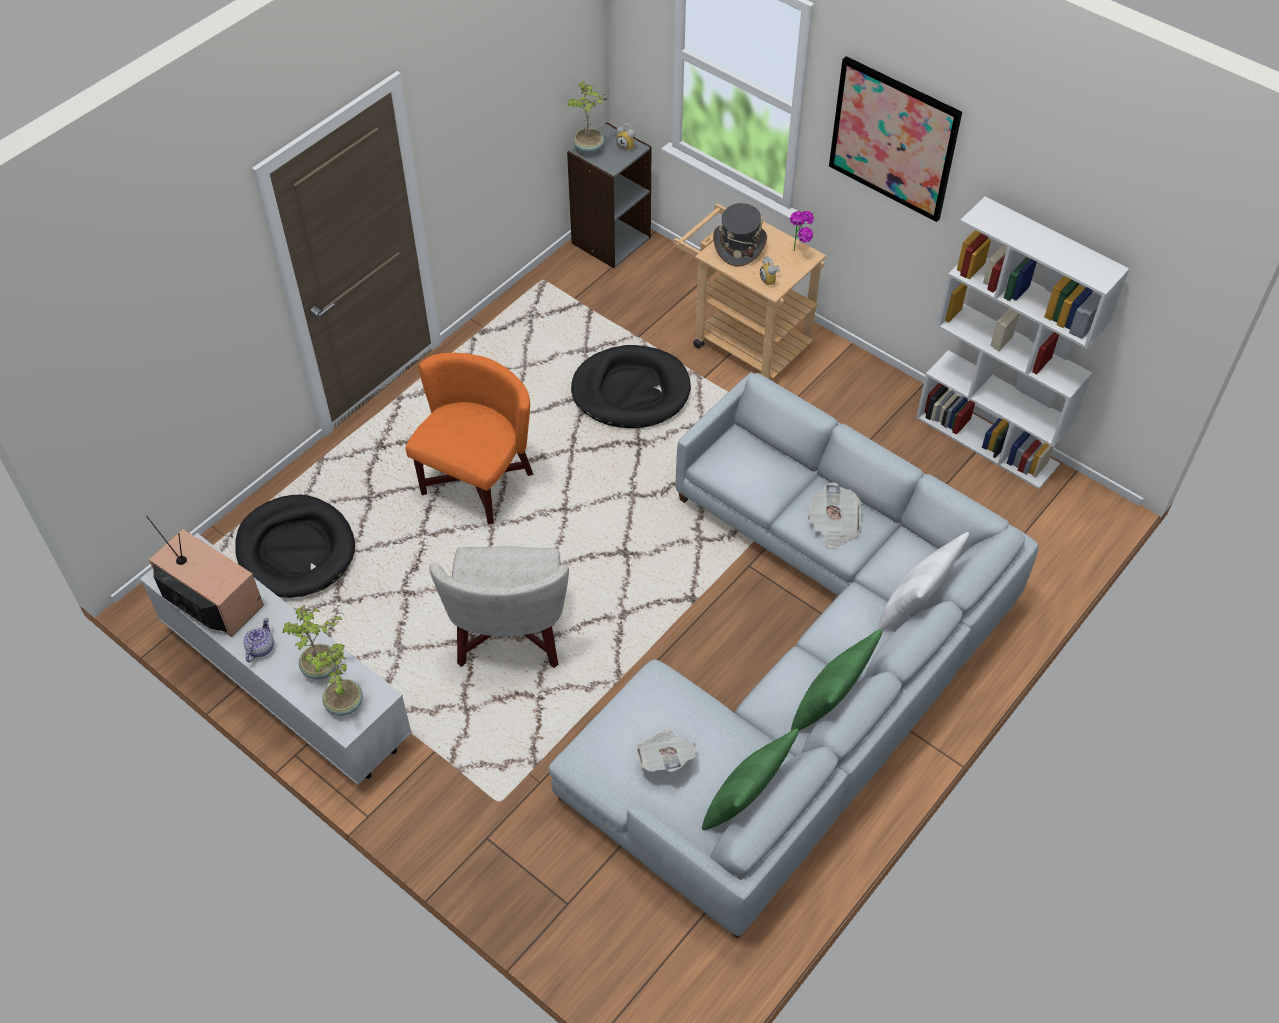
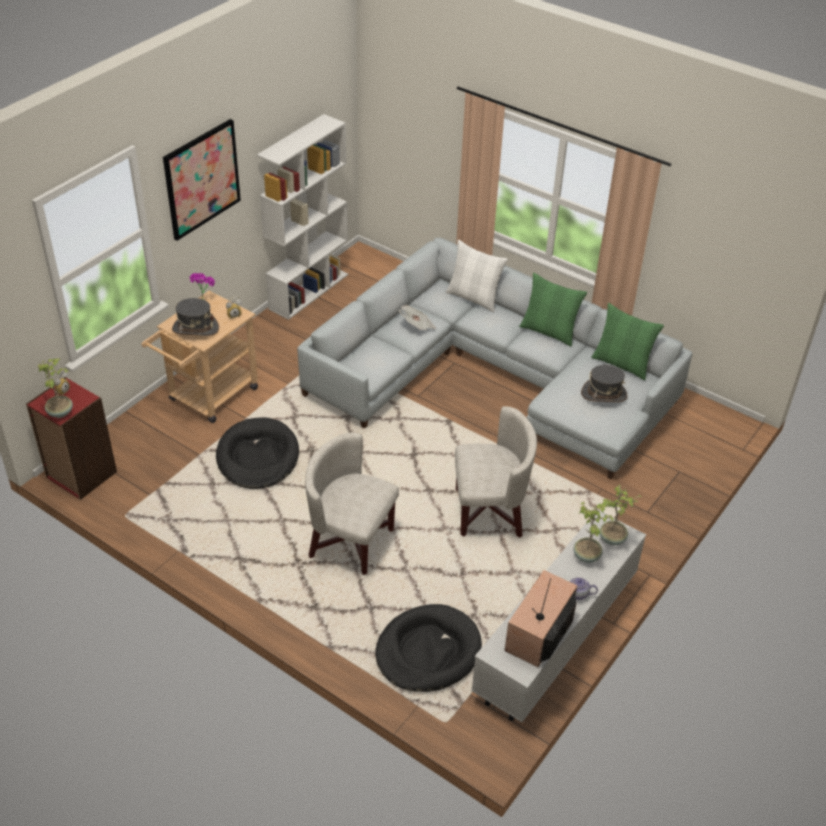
camera: 95 degrees left, 10 degrees down
(476, 481) = (351, 541): orange armchair -> white armchair
(610, 240) = (81, 475): grey bookcase -> red bookcase
(665, 758) = (604, 394): newspaper -> grey hat

